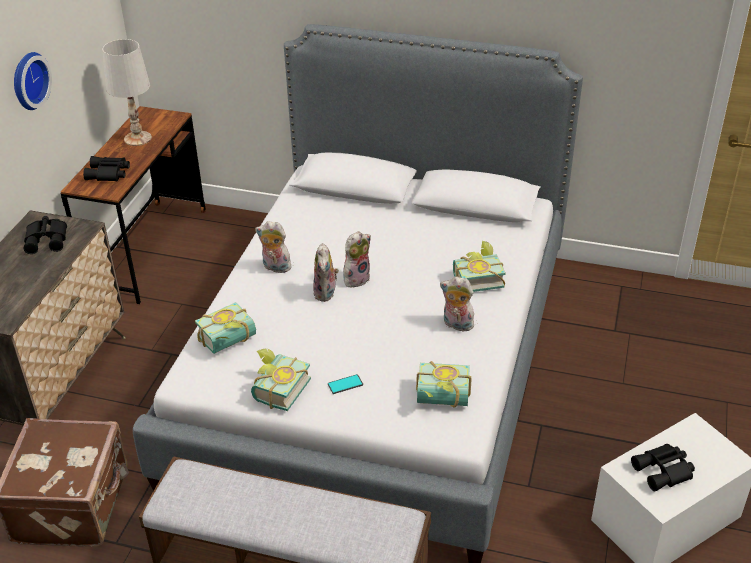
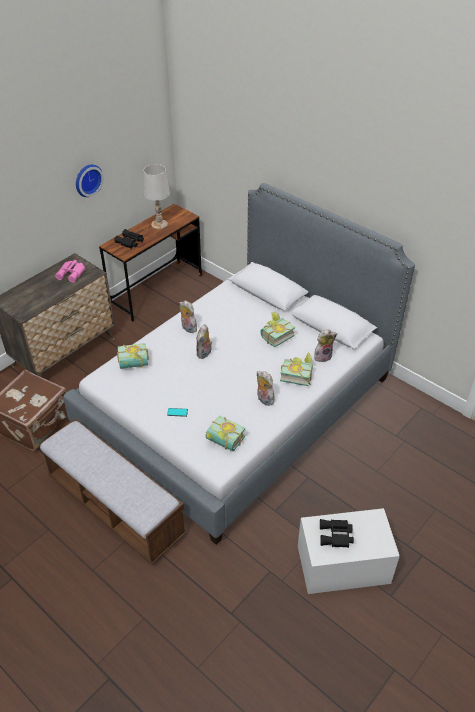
camera: 25 degrees right, 5 degrees up
(47, 239) = (72, 273): black binoculars -> pink binoculars
(277, 389) = (140, 401): book -> book (275, 335)
(356, 278) = (227, 350): plush toy -> plush toy (323, 356)

